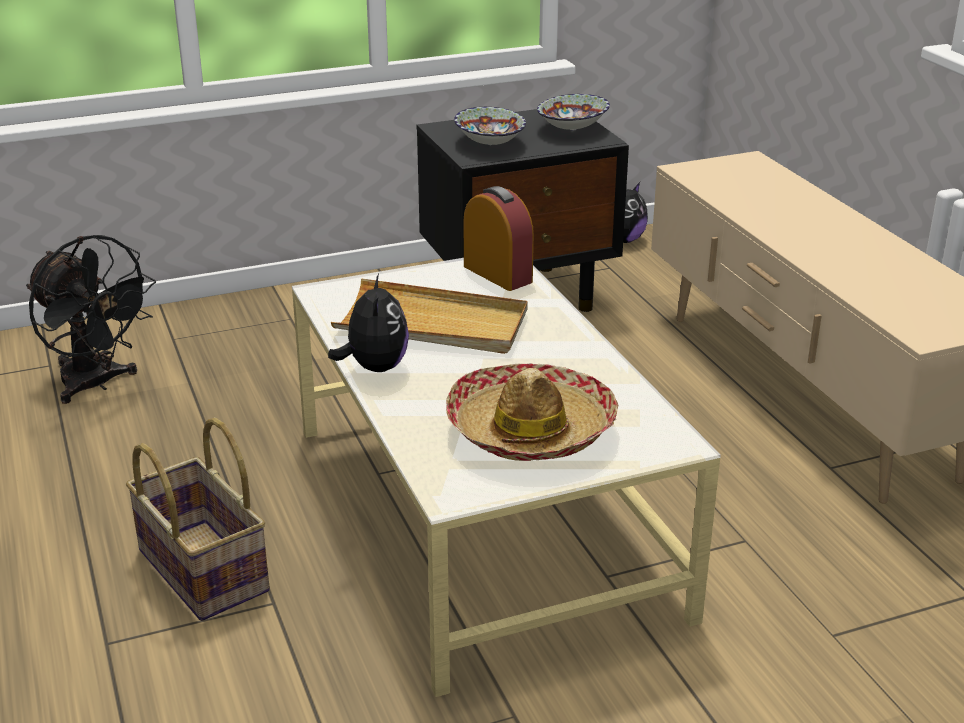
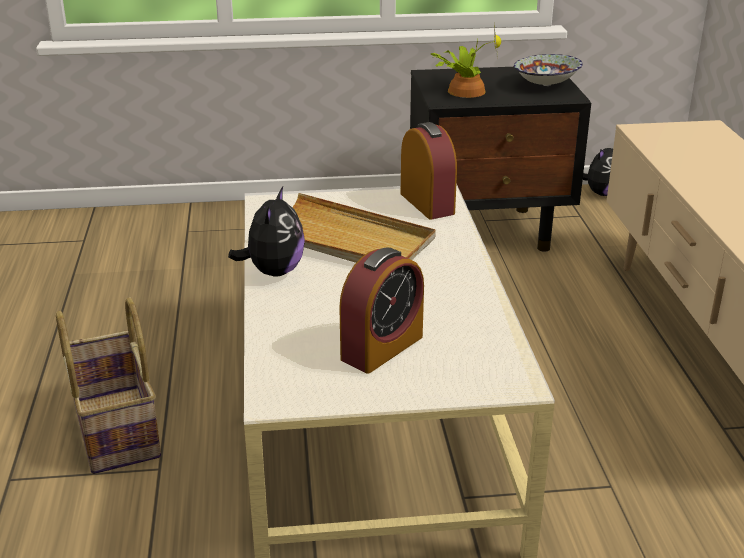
camera: 15 degrees right, 0 degrees up
(96, 384) = (111, 260): black fan -> none
(488, 144) = (464, 90): bowl -> potted plant
(530, 429) = (382, 348): hat -> alarm clock

